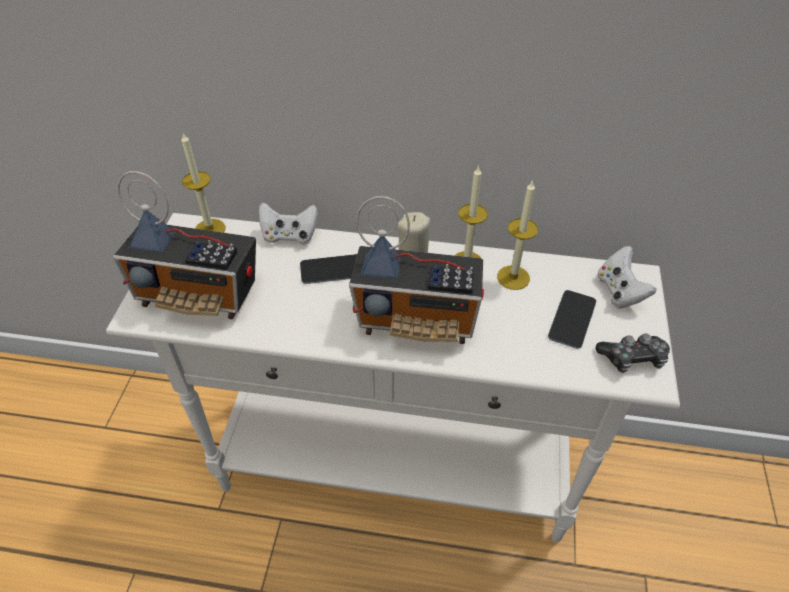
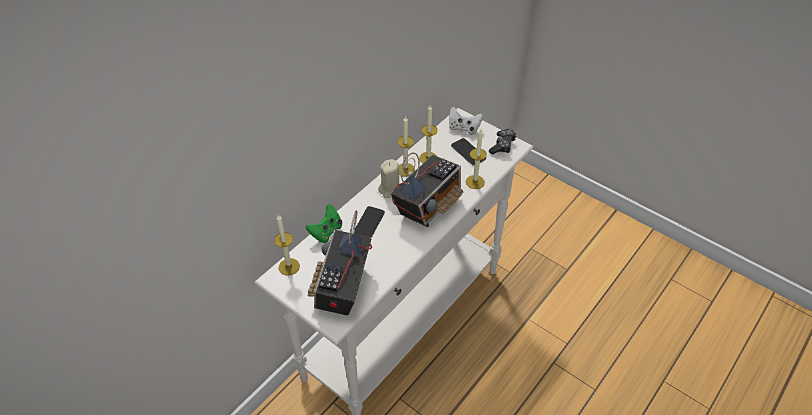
camera: 60 degrees left, 0 degrees up
(200, 294) = (342, 288): radio -> radio turned 150 degrees clockwise
(289, 236) = (326, 232): white game controller -> green game controller
(514, 356) = (475, 182): none -> candle

